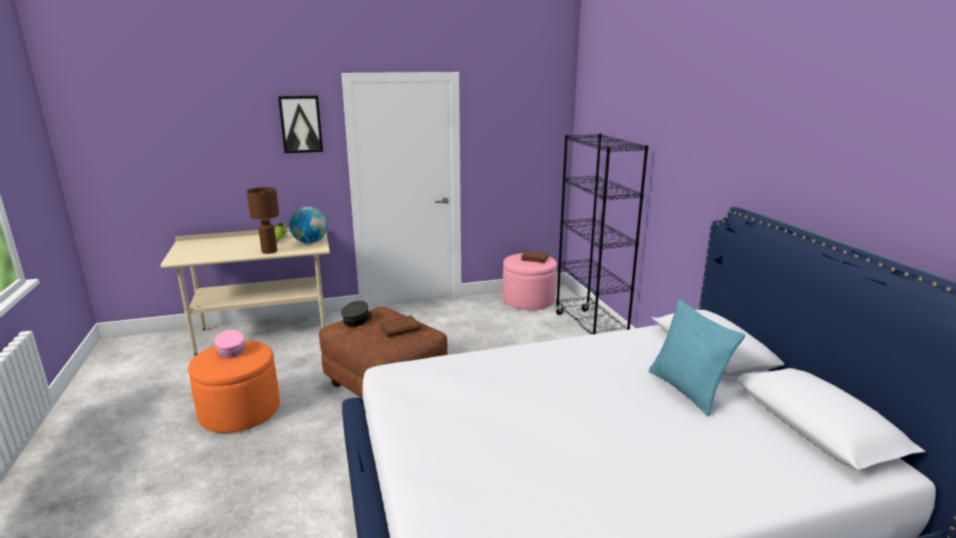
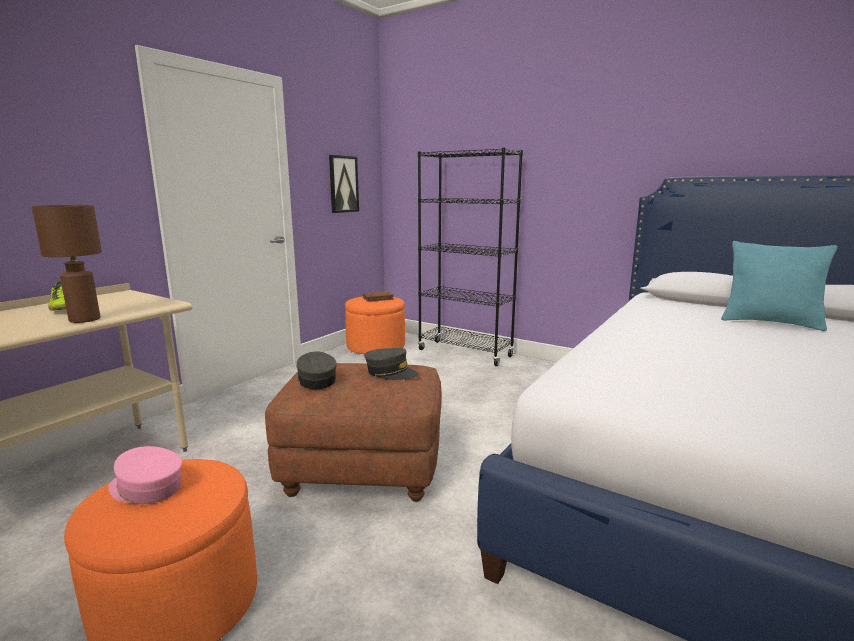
camera: 40 degrees left, 5 degrees down
(301, 124) = (75, 116): picture -> picture (343, 184)
(310, 242) = (138, 302): globe -> none
(400, 329) = (391, 373): brown book -> grey cap
(528, 300) = (376, 347): pink ottoman -> orange ottoman

